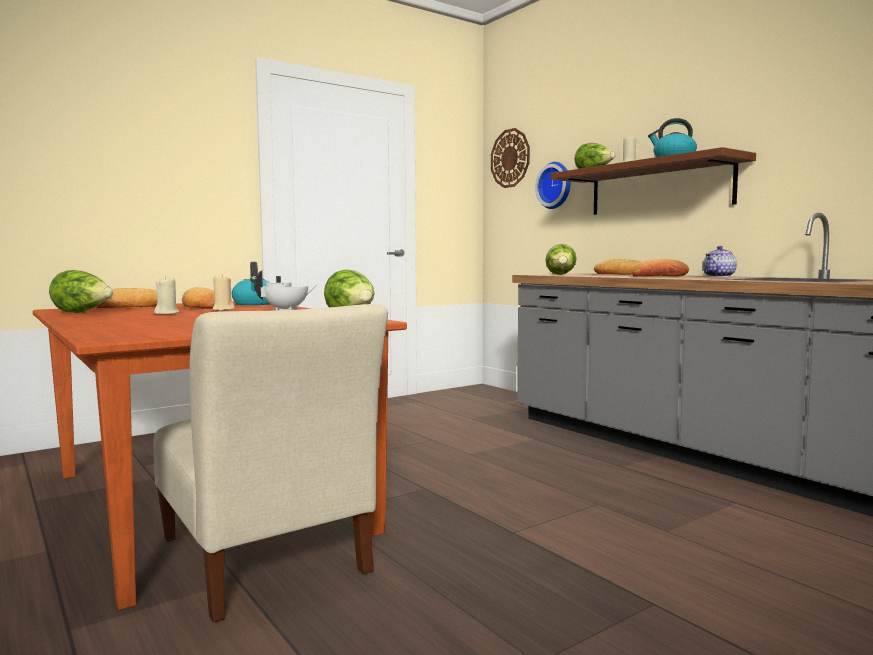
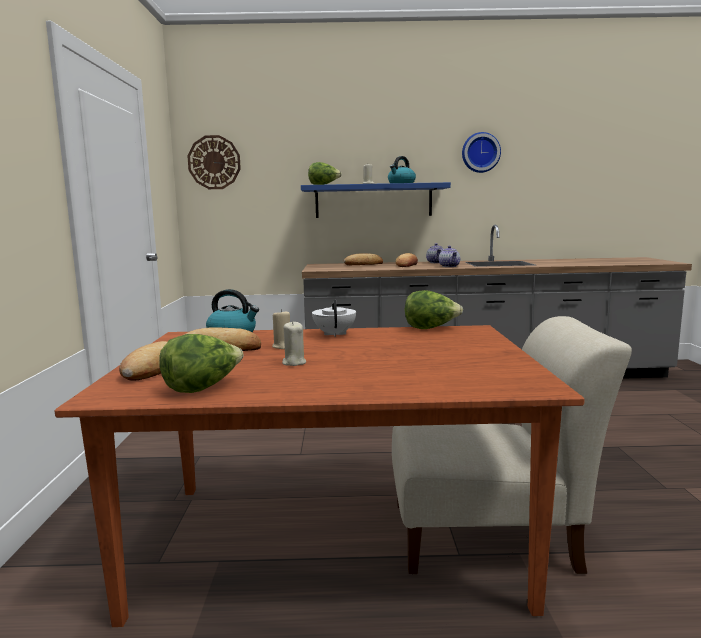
camera: 55 degrees left, 5 degrees up
(556, 185) = (273, 192): wall clock -> wall clock (480, 152)
(561, 274) = (337, 268): lettuce -> none
(658, 188) = (373, 201): brown shelf -> blue shelf
(690, 278) = (449, 266): none -> teapot

